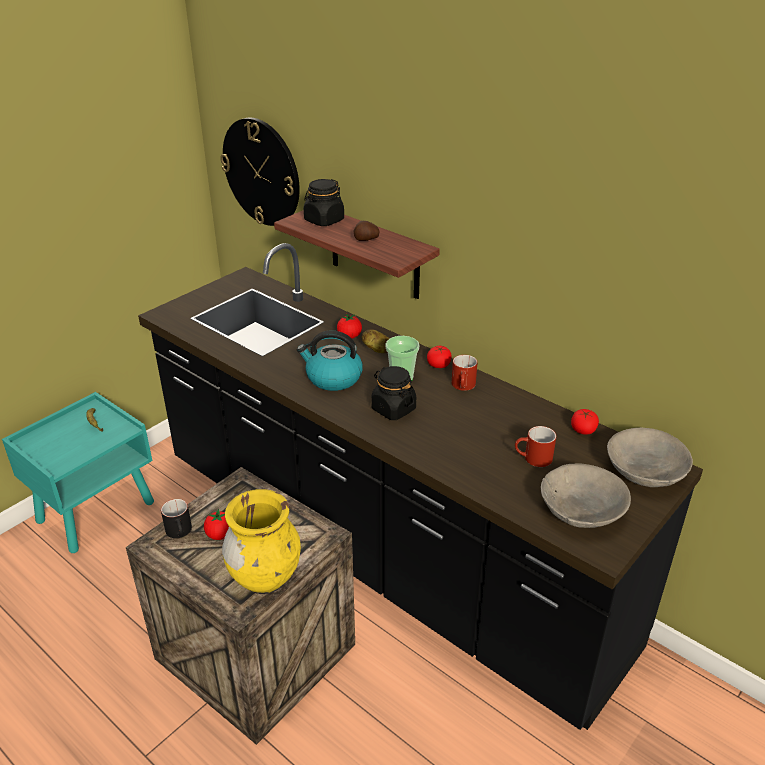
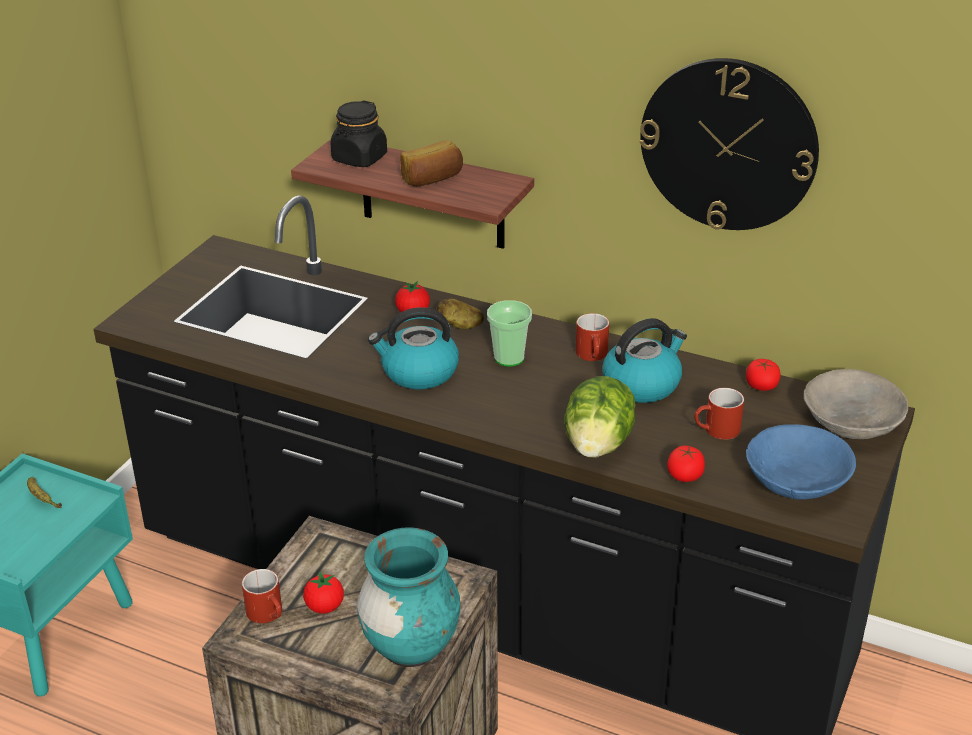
camera: 15 degrees left, 0 degrees up
(180, 532) = (269, 614): black mug -> red mug
(261, 172) = (238, 98): wall clock -> wall clock (728, 144)
(265, 578) = (411, 646): yellow vase -> turquoise vase
(366, 240) = (432, 179): potato -> bread
(393, 409) = (517, 399): black jar -> none
(437, 453) = (598, 445): none -> lettuce
(439, 364) = (549, 332): tomato -> tomato (685, 475)
(491, 413) = (642, 384): none -> kettle
(582, 510) = (797, 480): grey bowl -> blue bowl

